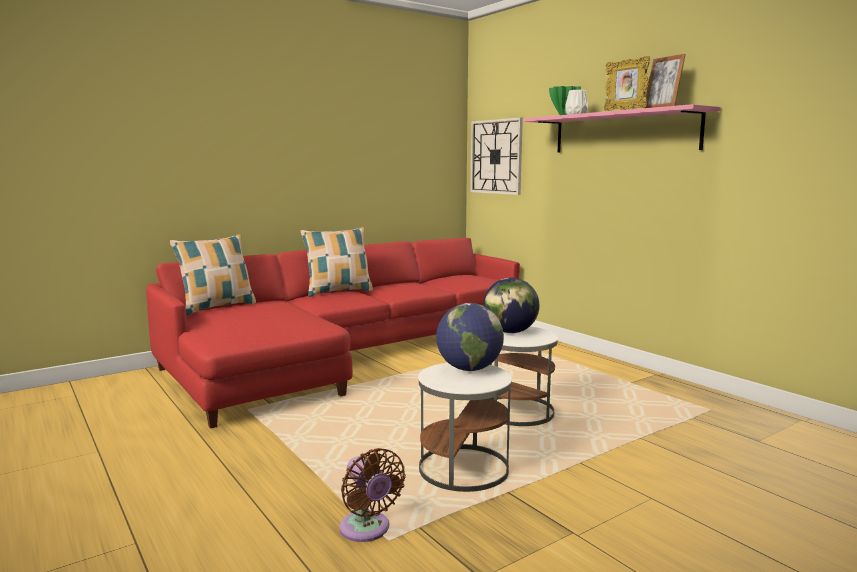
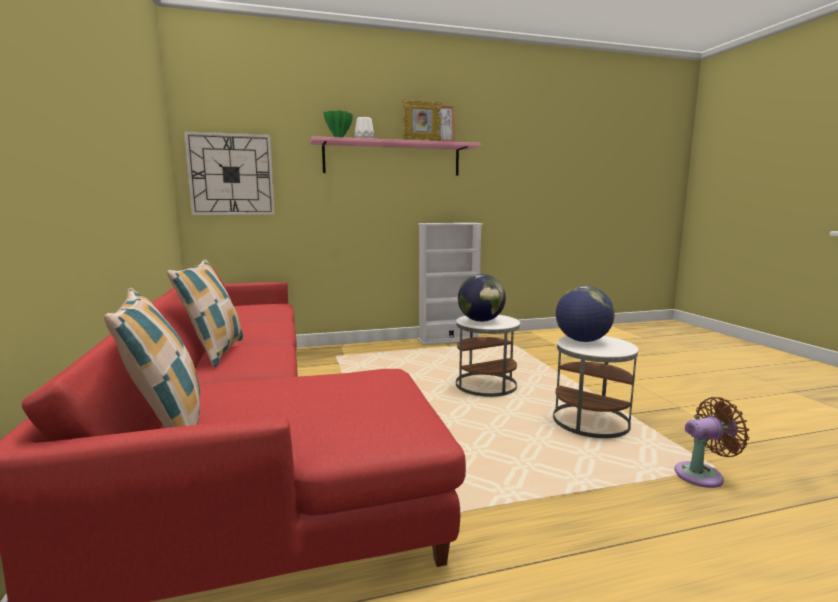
camera: 70 degrees left, 0 degrees up
(656, 378) = (448, 340): none -> white bookcase

